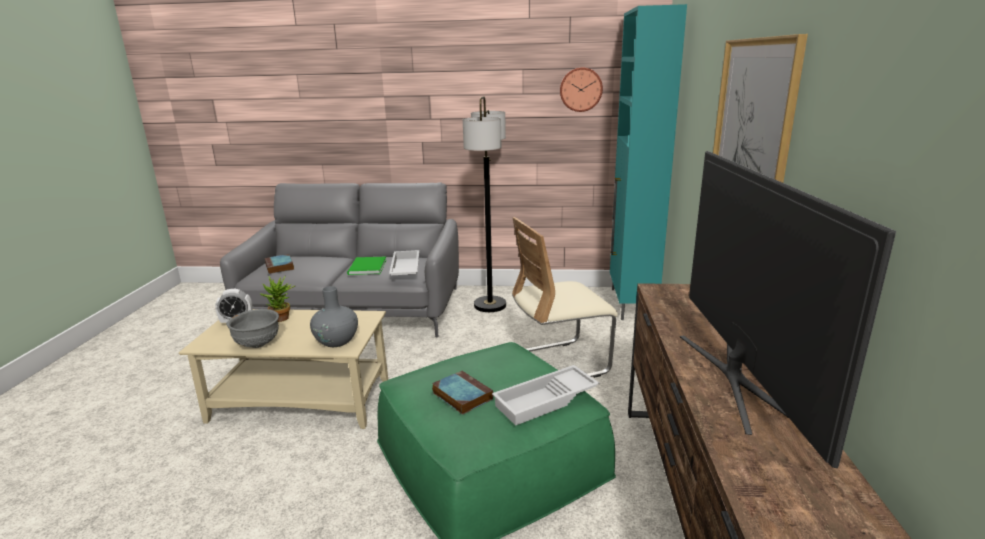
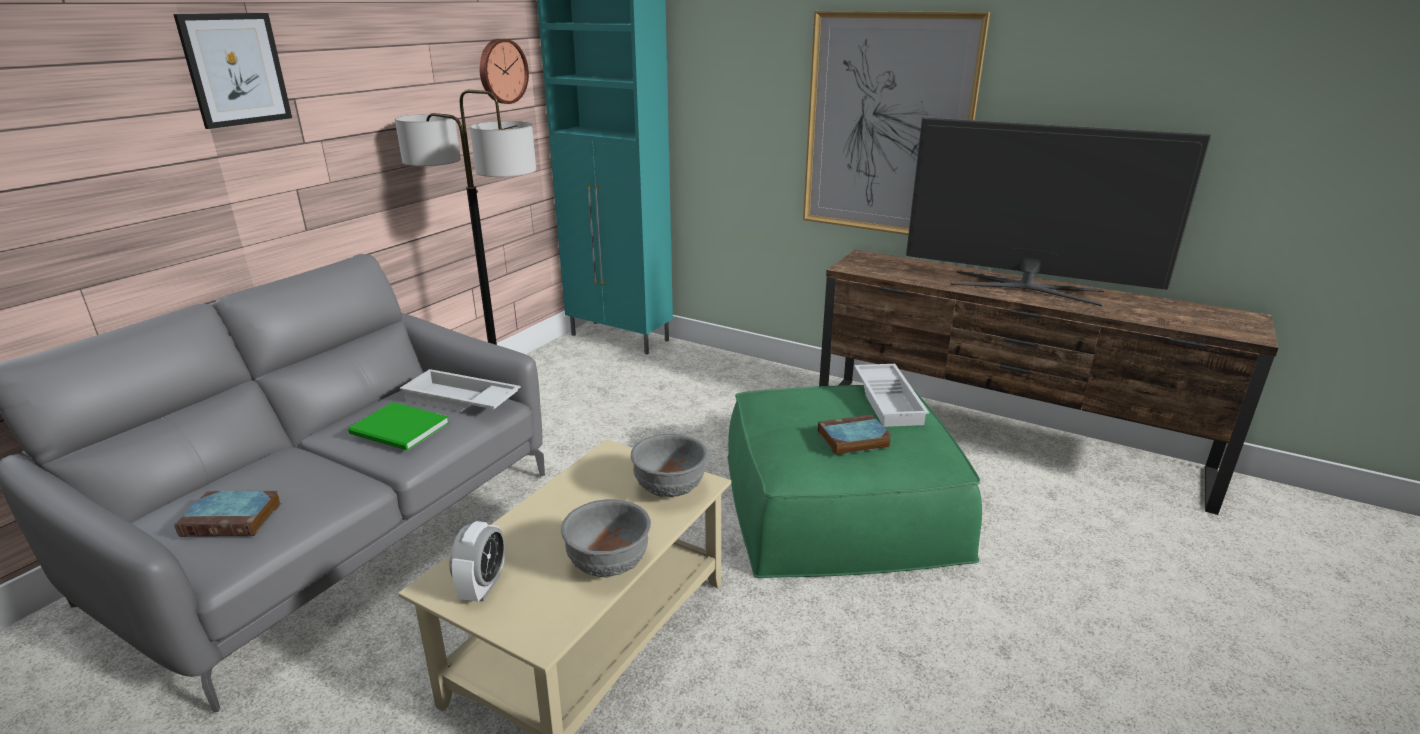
camera: 65 degrees left, 5 degrees up
(282, 319) = (531, 533): potted plant -> none
(336, 341) = (671, 490): grey vase -> grey bowl
(399, 79) = (235, 69): none -> picture
(558, 364) = (699, 415): beige chair -> none

